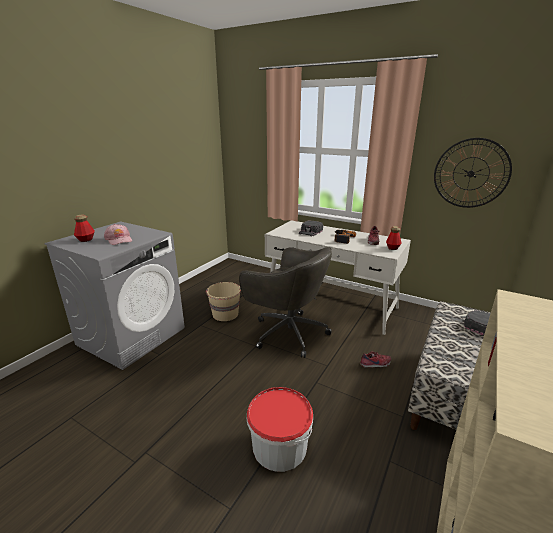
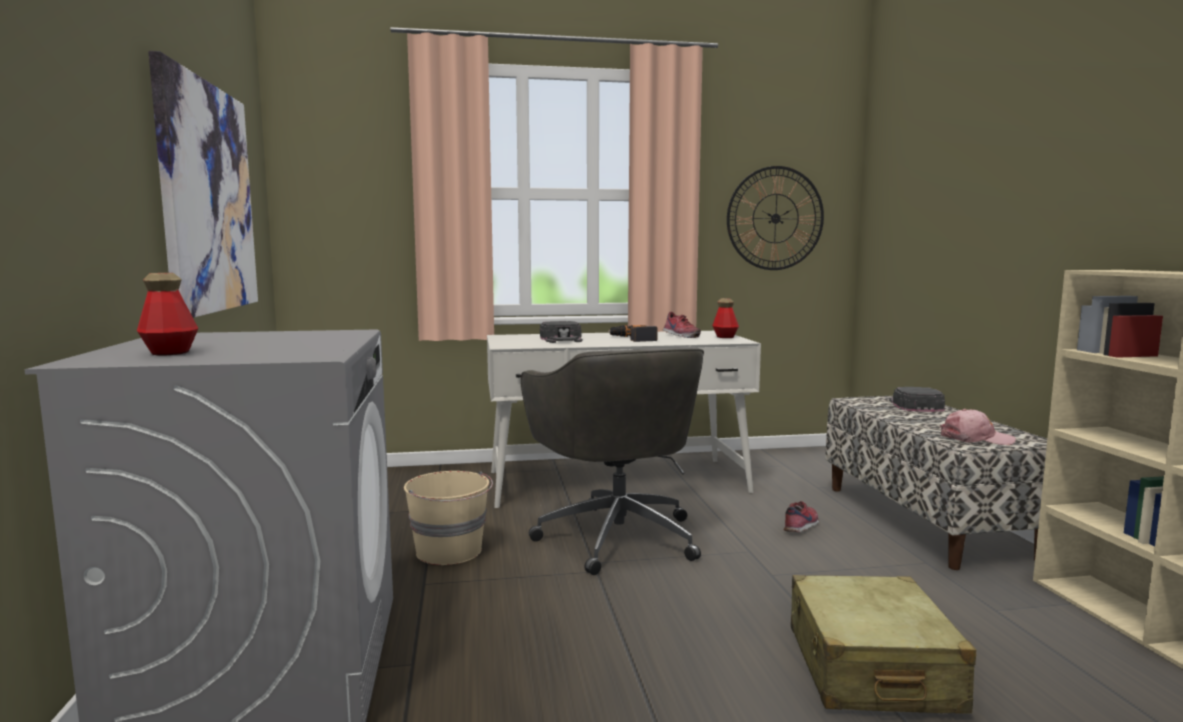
camera: 40 degrees left, 15 degrees down
(119, 239) = (277, 343): pink cap -> pink cap (976, 438)
(166, 162) = (207, 198): none -> picture
(279, 446) = (870, 668): bucket -> beige suitcase
(287, 332) = (616, 536): grey office chair -> grey office chair turned 75 degrees clockwise

